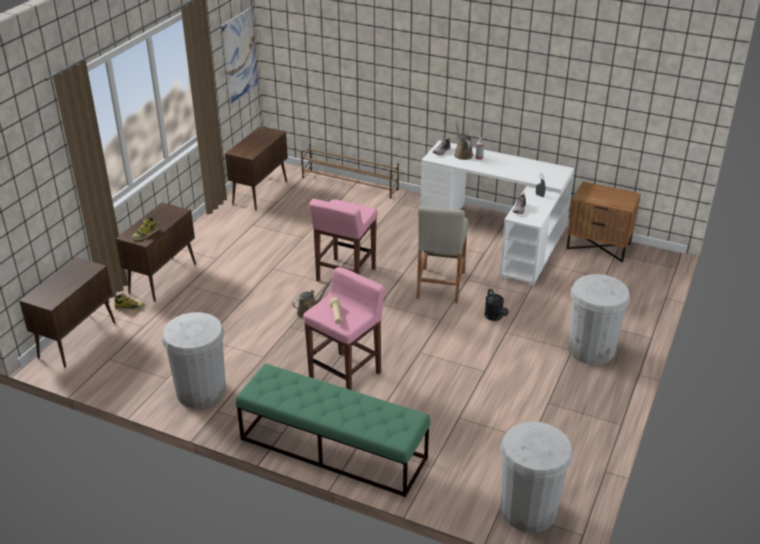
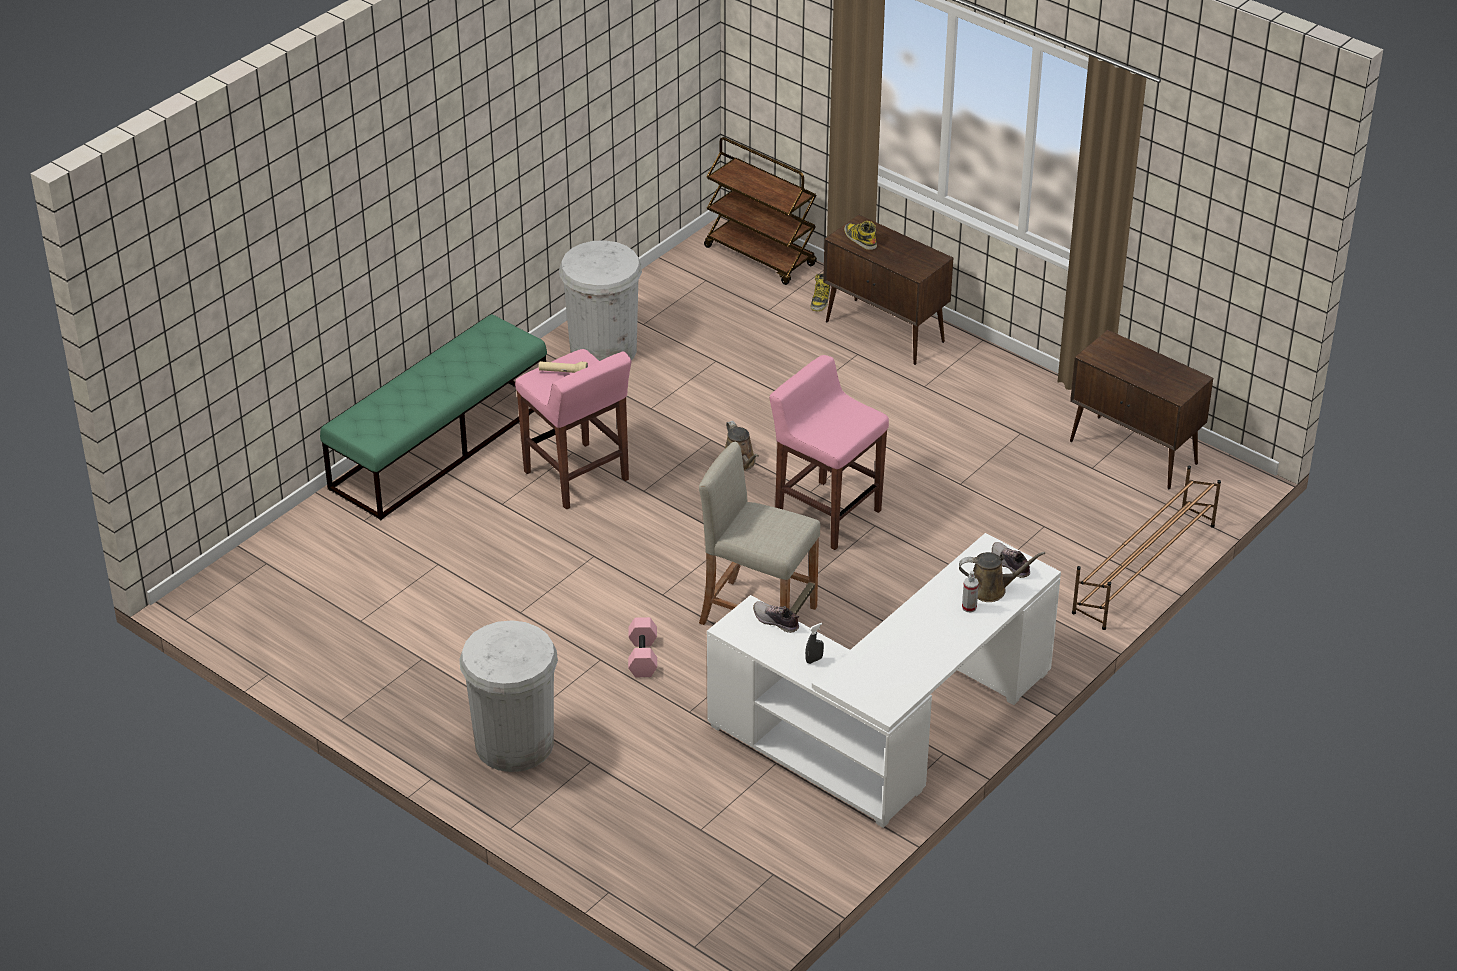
camera: 105 degrees right, 5 degrees up
(78, 339) = (761, 256): brown cabinet -> brown cart
(239, 55) = (1246, 248): picture -> none
(495, 317) = (643, 657): black watering can -> pink dumbbell
(528, 510) = (248, 585): white trash can -> none
(599, 246) = (806, 859): brown nightstand -> none

